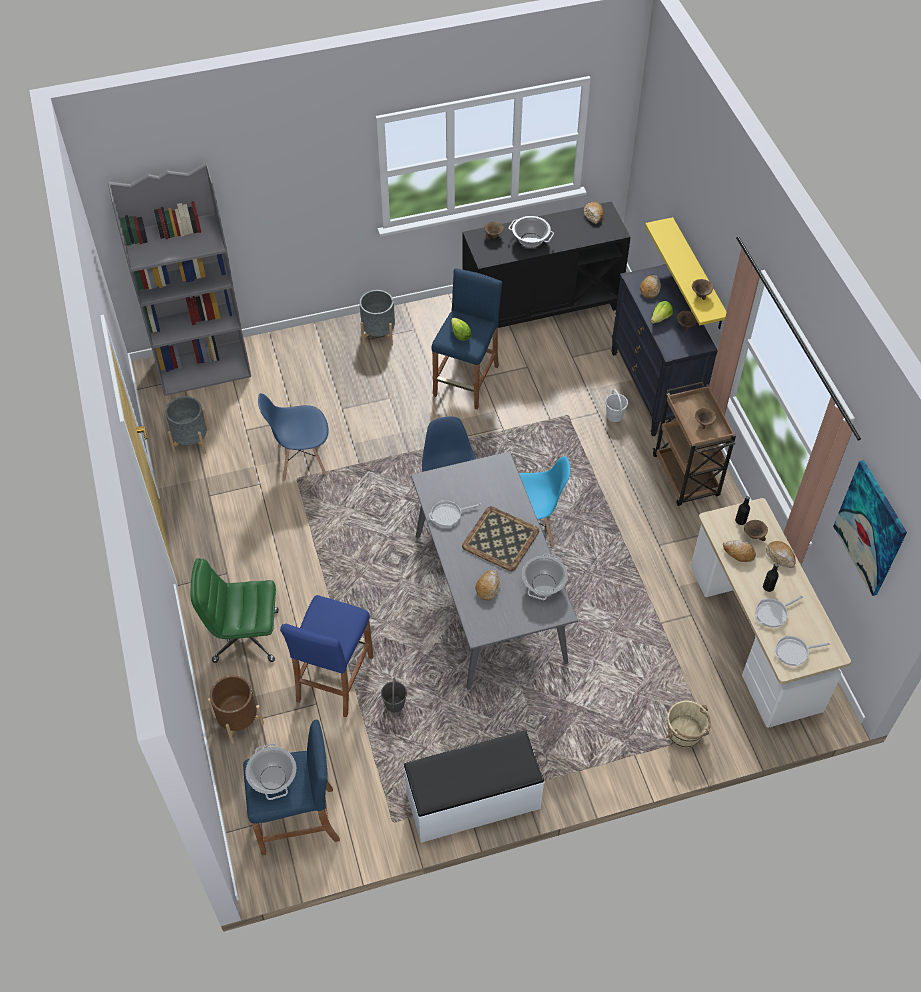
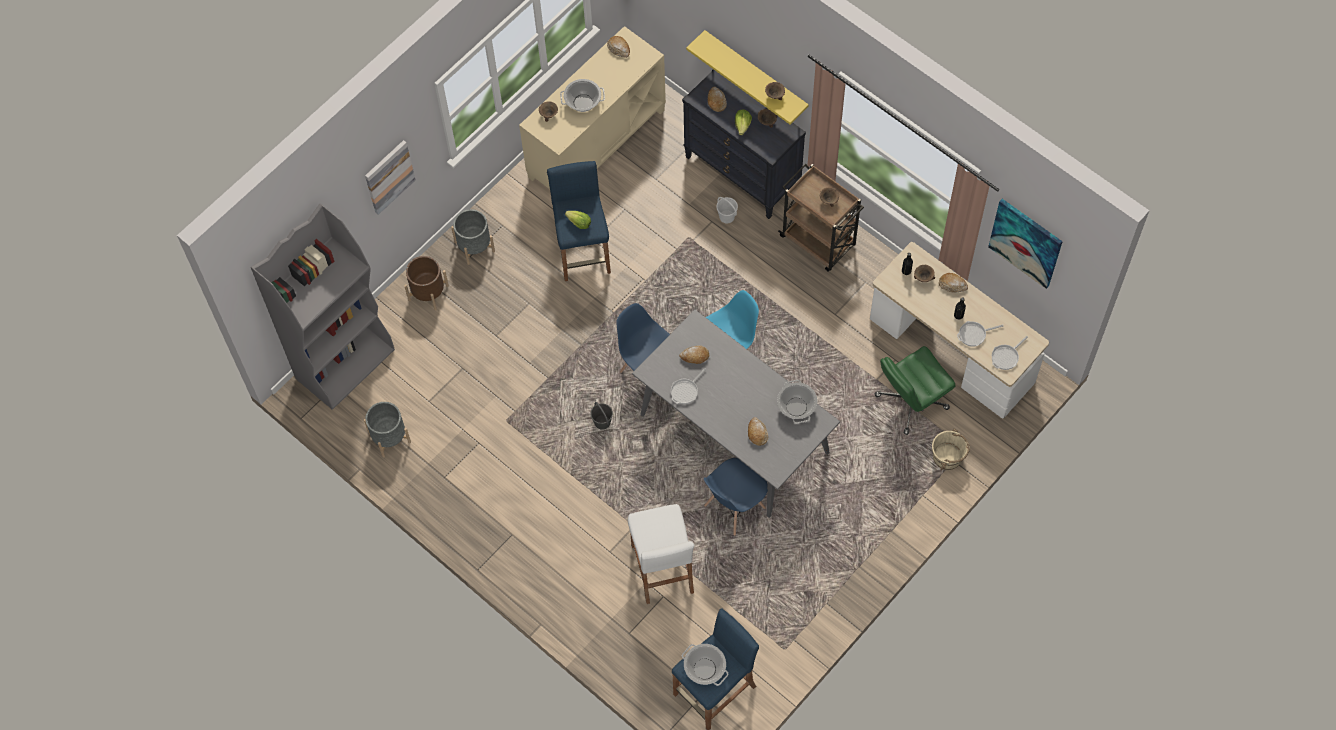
camera: 30 degrees left, 10 degrees up
(238, 720) = (613, 644): brown planter -> brown planter (428, 293)
(244, 636) = (567, 577): green office chair -> green office chair (911, 402)
(301, 194) = (389, 176): none -> picture
(301, 461) = (498, 402): blue chair -> blue chair (734, 507)
(334, 678) = (662, 568): blue stool -> white stool
(394, 704) = (722, 561): grey bucket -> grey bucket (602, 422)
(473, 801) = (831, 599): white bench -> none
(501, 538) = (739, 387): tray -> none
(541, 306) = (596, 143): black cabinet -> beige cabinet
(738, 553) = (921, 299): bread -> bread (695, 356)
(773, 613) = (974, 334): frying pan -> frying pan turned 45 degrees clockwise

